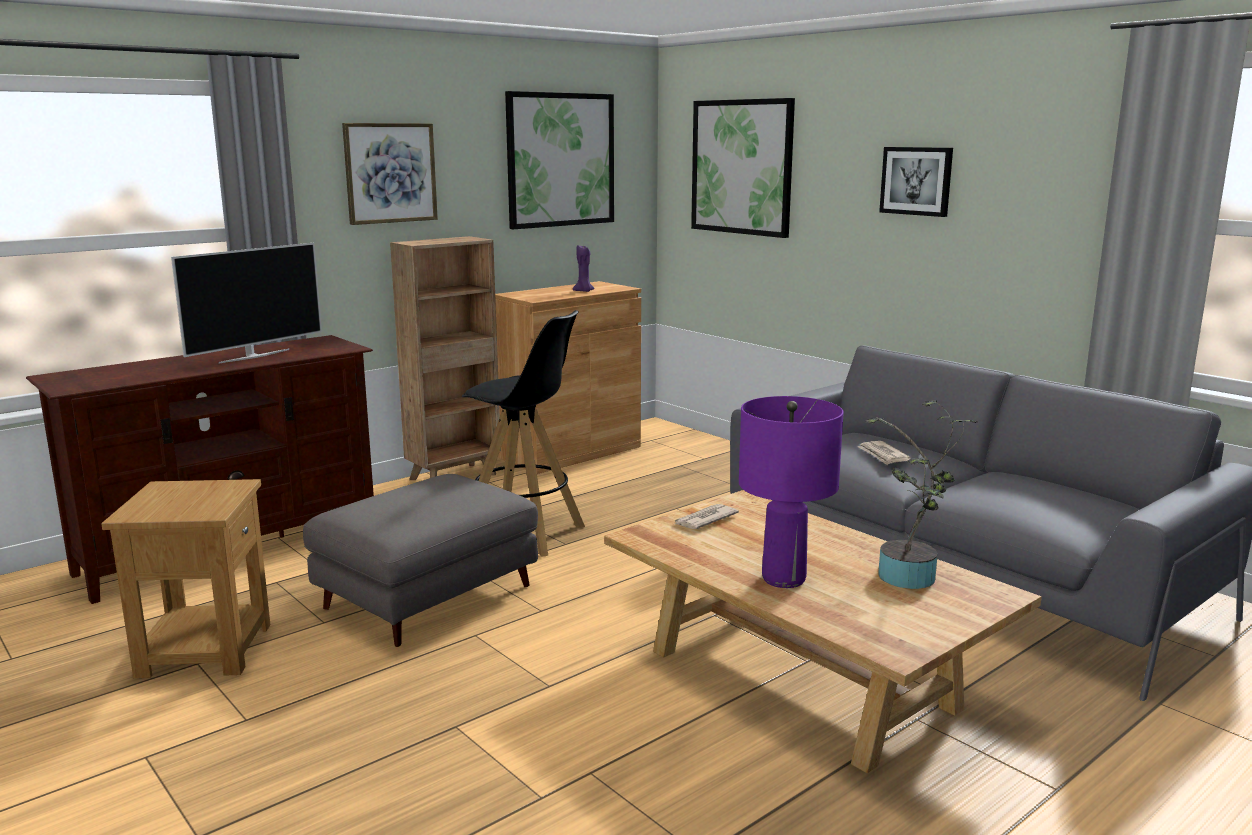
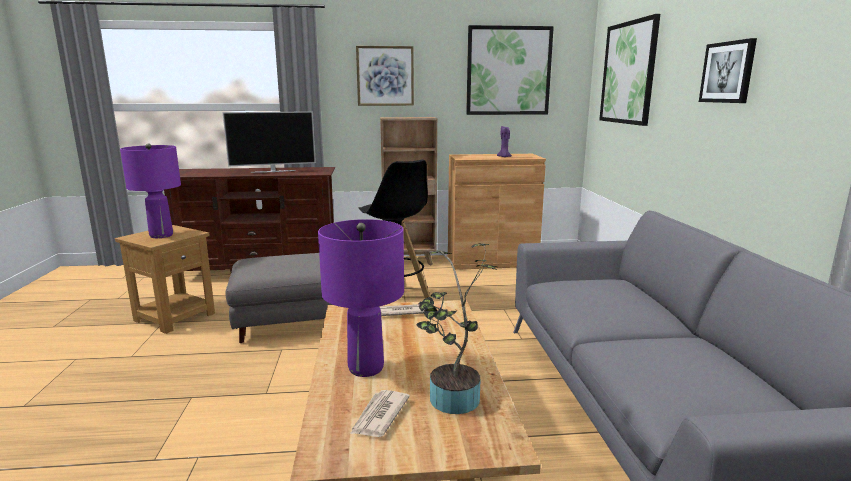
camera: 35 degrees right, 0 degrees up
(186, 500) = (161, 235): none -> purple table lamp
(883, 455) = (600, 299): newspaper -> newspaper (379, 416)

